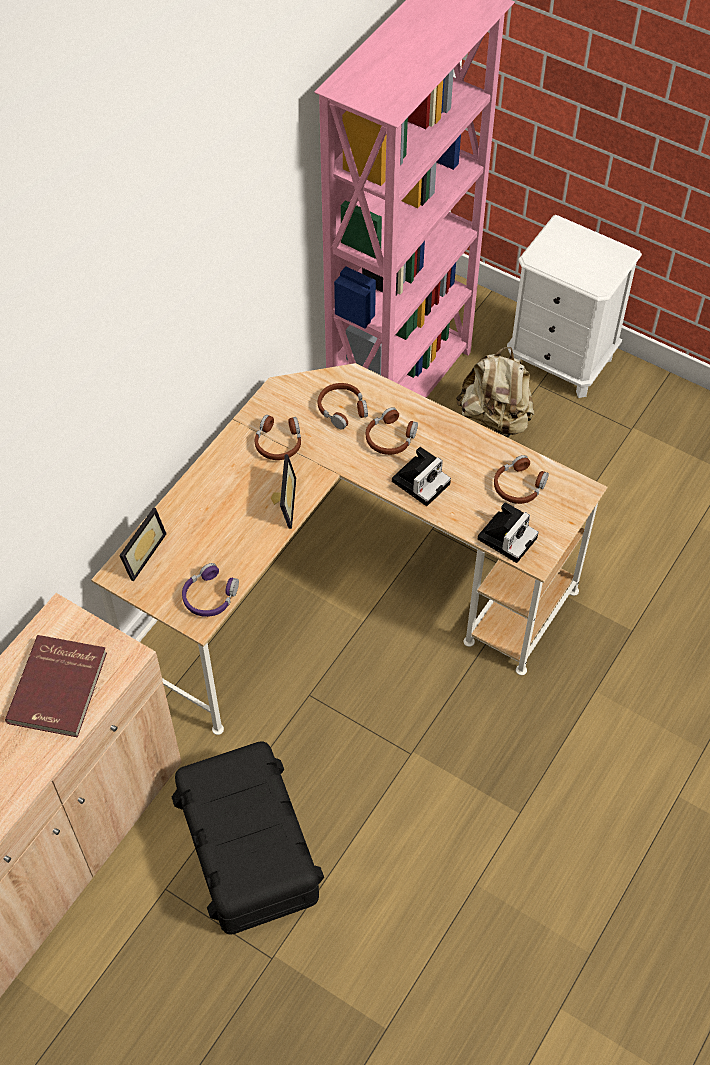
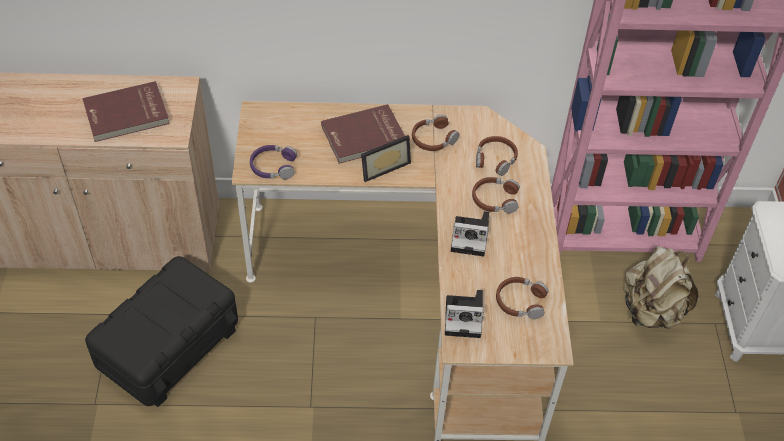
camera: 55 degrees right, 5 degrees down
(140, 553) = (281, 113): picture frame -> none
(231, 498) = (364, 137): none -> red book

